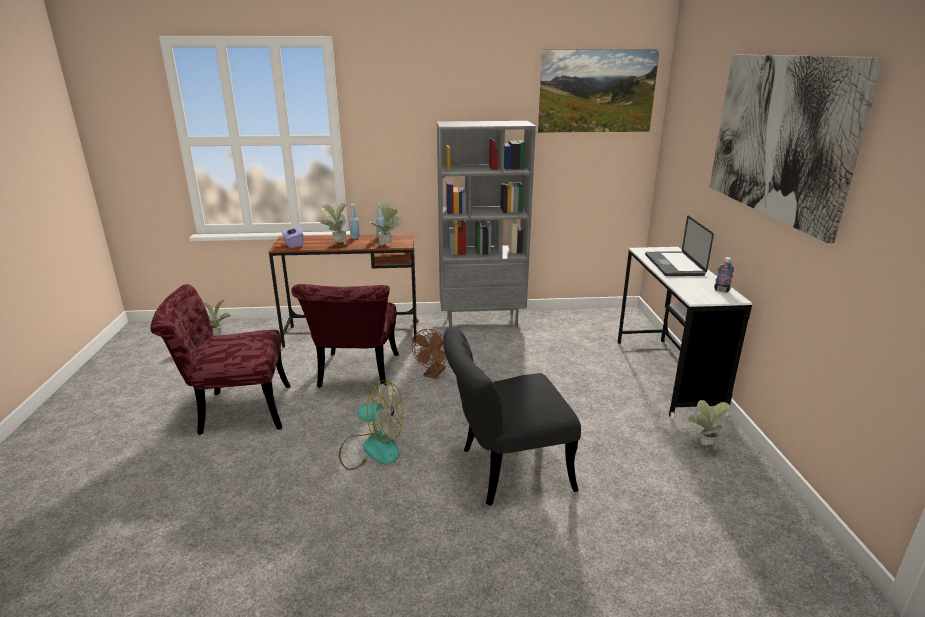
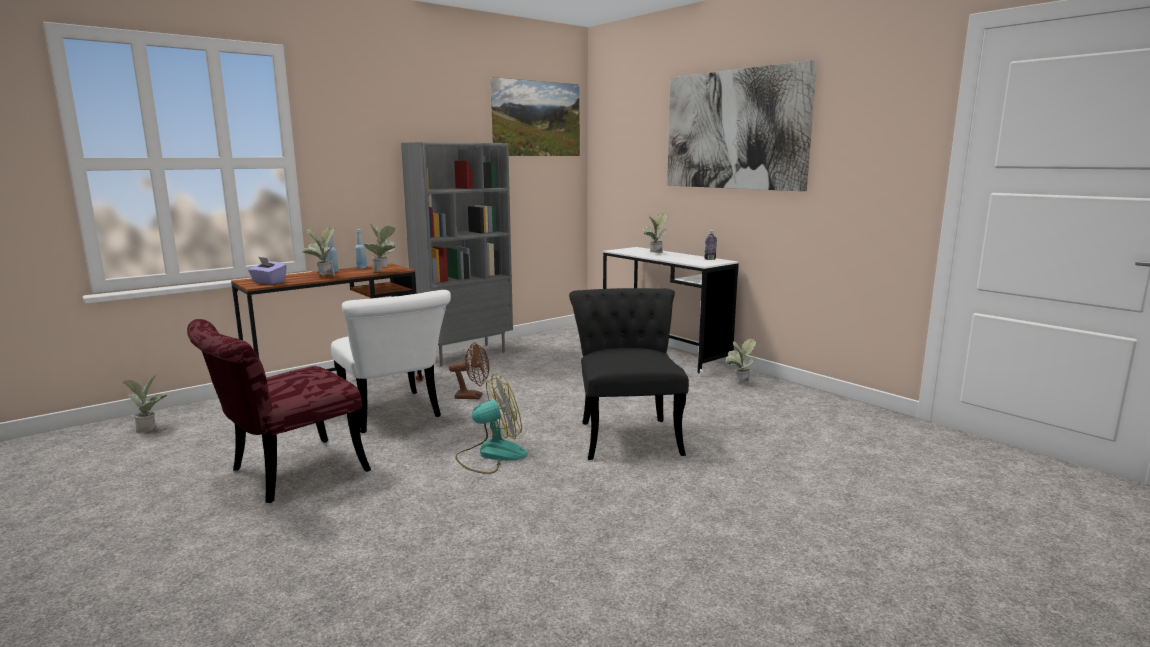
camera: 35 degrees left, 10 degrees down
(356, 376) = (393, 416): red chair -> white chair
(433, 374) = (473, 397): brown fan -> brown fan turned 75 degrees counterclockwise
(504, 471) = (627, 433): black chair -> black chair turned 135 degrees clockwise
(674, 265) = (654, 253): laptop -> potted plant

